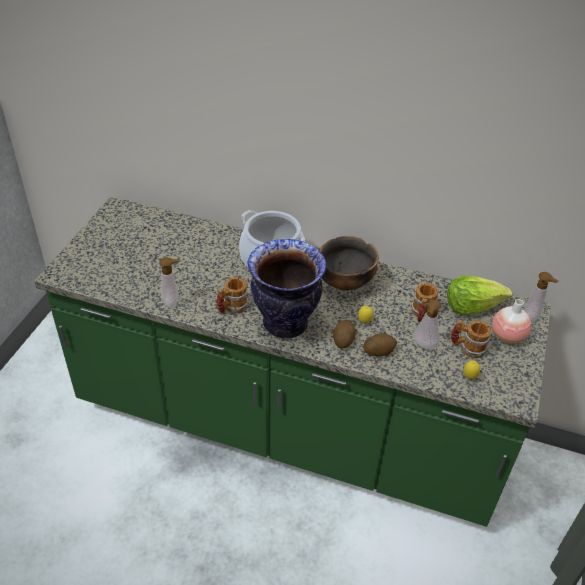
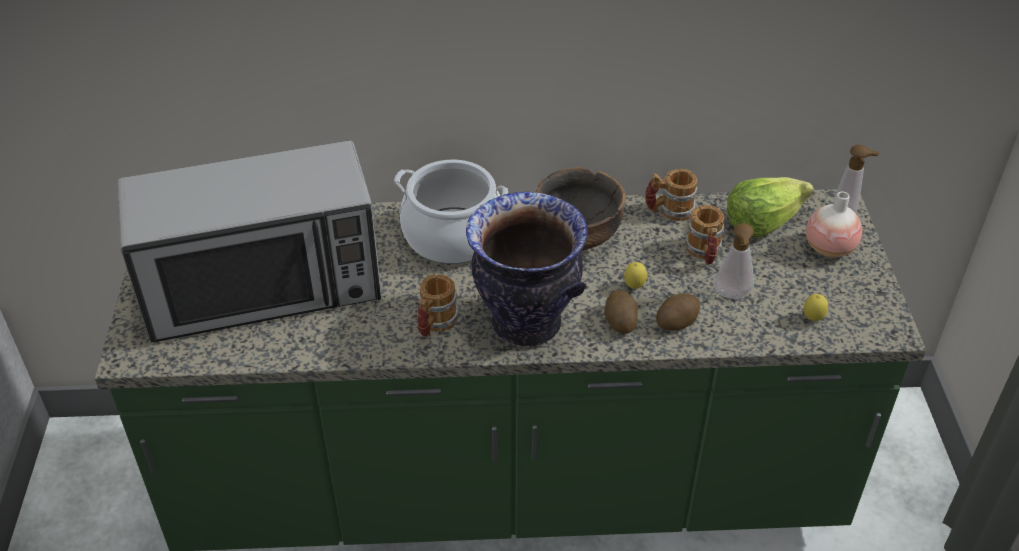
camera: 20 degrees left, 0 degrees up
(149, 257) = (263, 287): none -> microwave
(172, 302) = (341, 344): soap dispenser -> none
(467, 348) = (788, 280): mug -> mug (669, 211)

